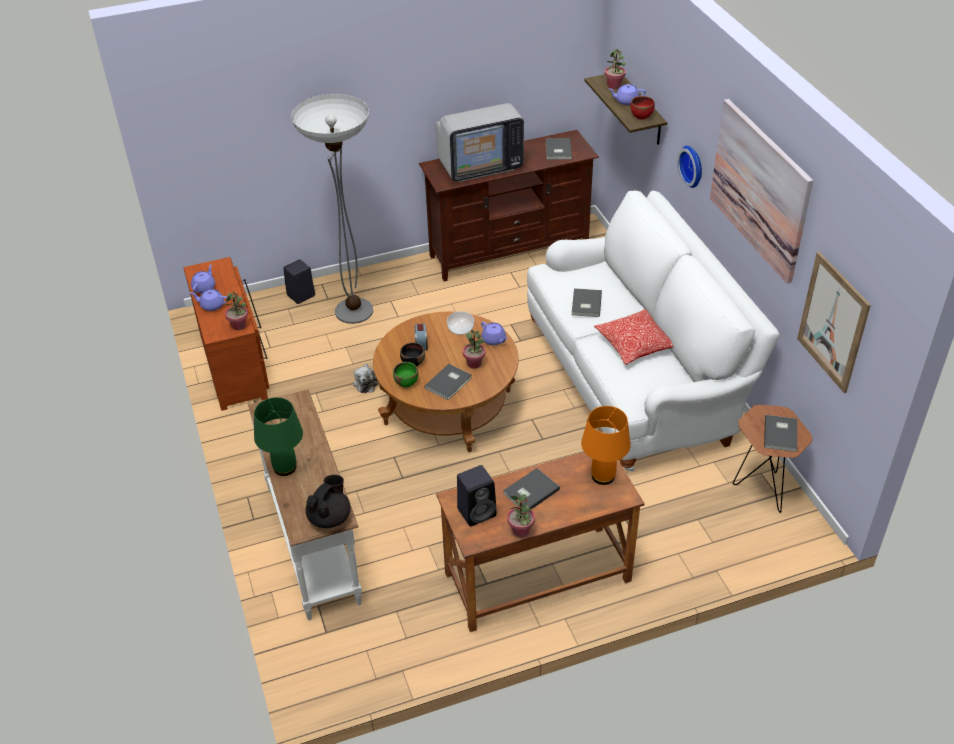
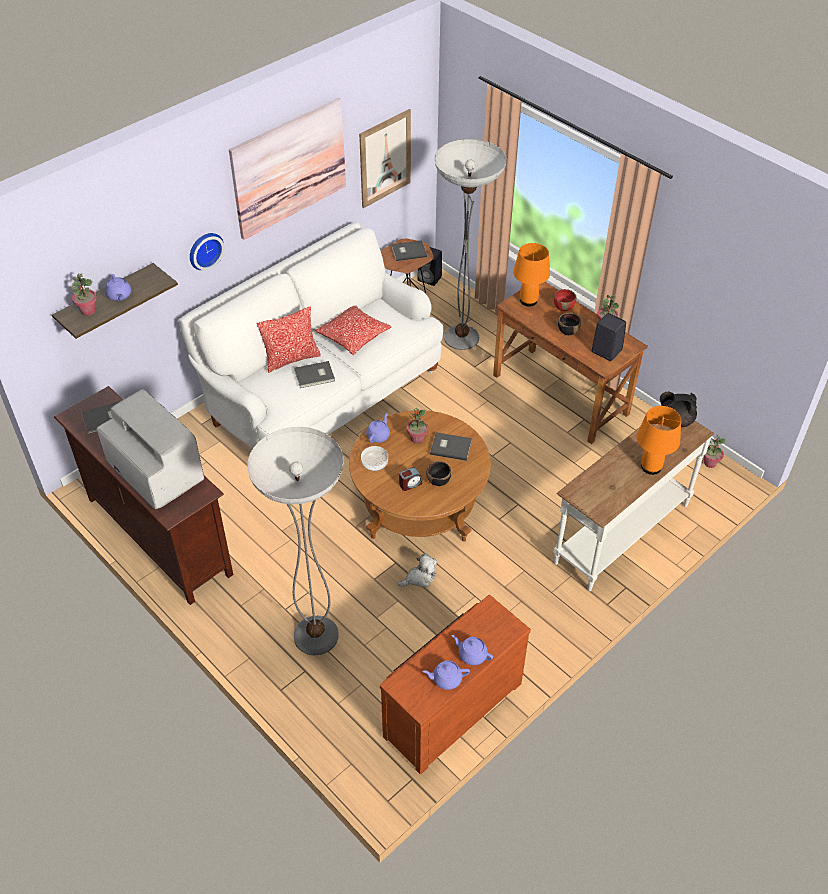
camera: 115 degrees left, 5 degrees up
(211, 305) = (471, 654): purple teapot -> purple teapot turned 135 degrees clockwise
(239, 325) = (488, 611): potted plant -> potted plant (709, 463)
(284, 467) = (651, 467): green table lamp -> orange table lamp
(300, 296) = (311, 701): black speaker -> black speaker (430, 279)
(406, 382) = (466, 475): green bowl -> none
(530, 491) = (568, 331): grey book -> black bowl
(620, 296) = (291, 359): none -> pillow
(641, 116) = (146, 280): red bowl -> red bowl (563, 307)
(679, 520) = (461, 338): none -> floor lamp

